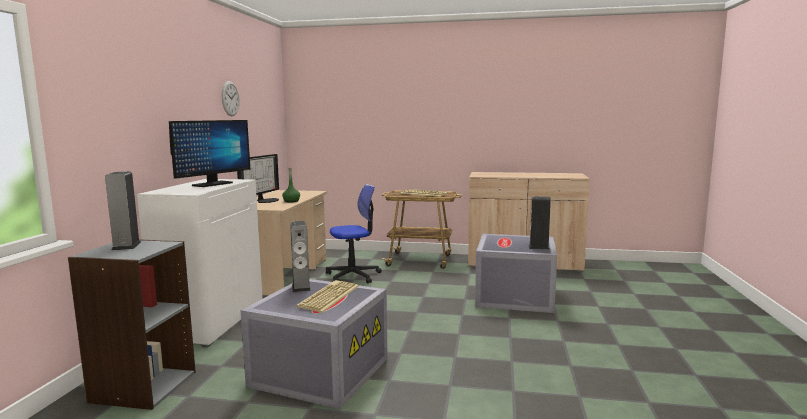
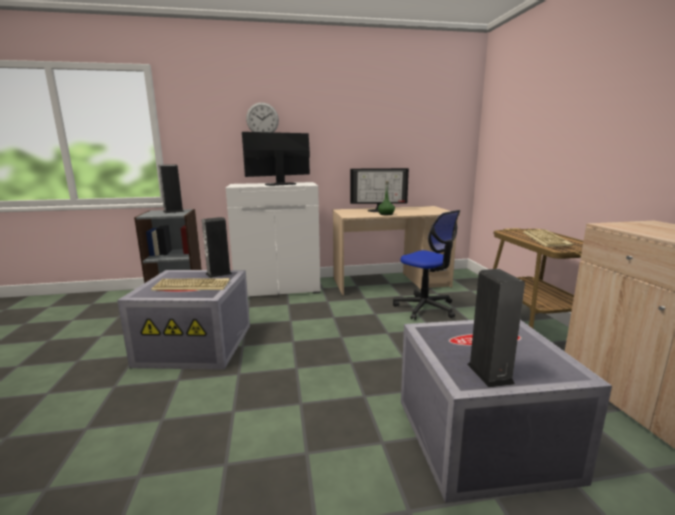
camera: 70 degrees right, 5 degrees up
(212, 184) = (280, 184): monitor -> monitor turned 135 degrees clockwise
(230, 98) = (368, 115): wall clock -> wall clock (262, 119)

